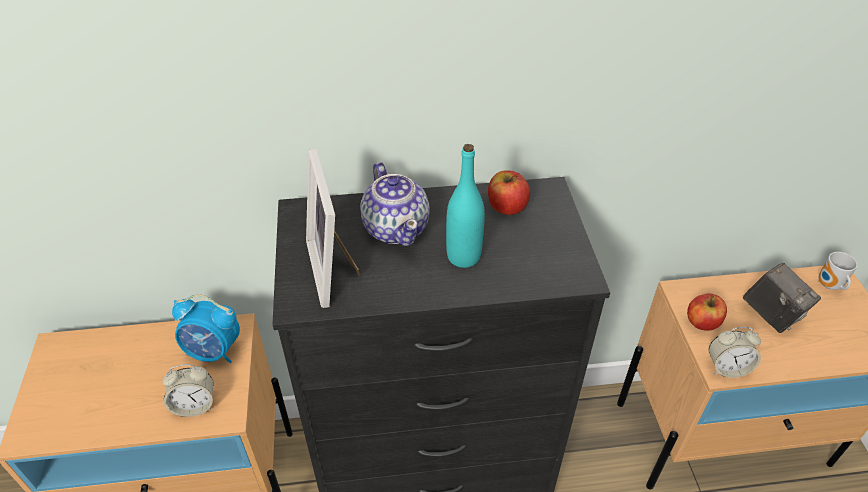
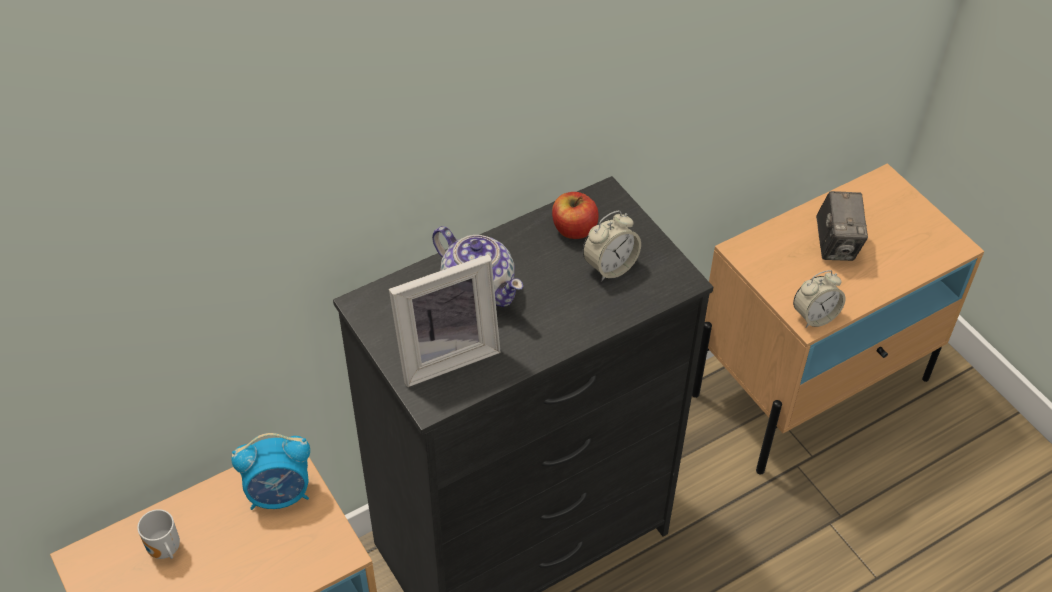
camera: 25 degrees left, 5 degrees up
(195, 405) = (299, 557): alarm clock -> alarm clock (610, 267)
(335, 269) = (445, 353): picture frame -> picture frame turned 75 degrees counterclockwise
(463, 256) = (562, 297): turquoise bottle -> none
(702, 322) = (774, 277): apple -> none
(771, 314) = (836, 245): camera -> camera turned 60 degrees clockwise
(828, 286) = (879, 195): mug -> mug (164, 551)

